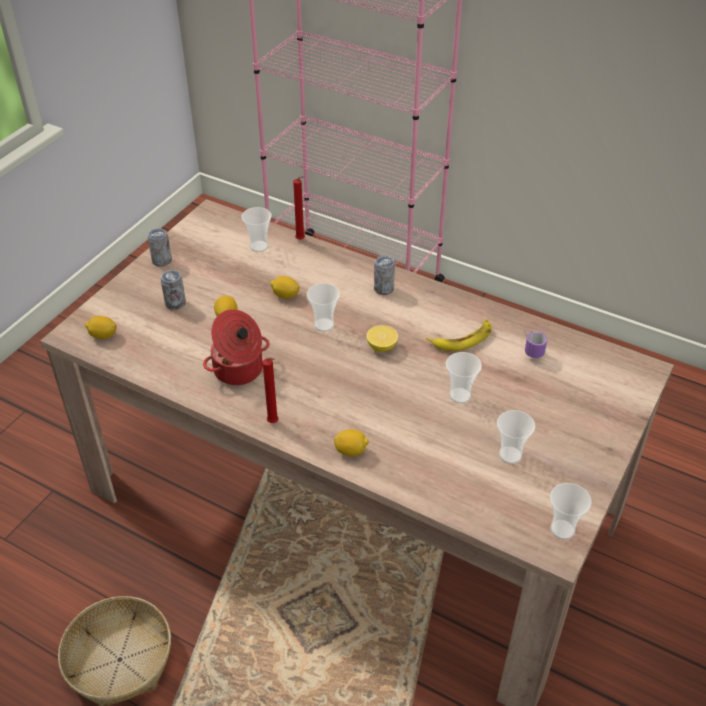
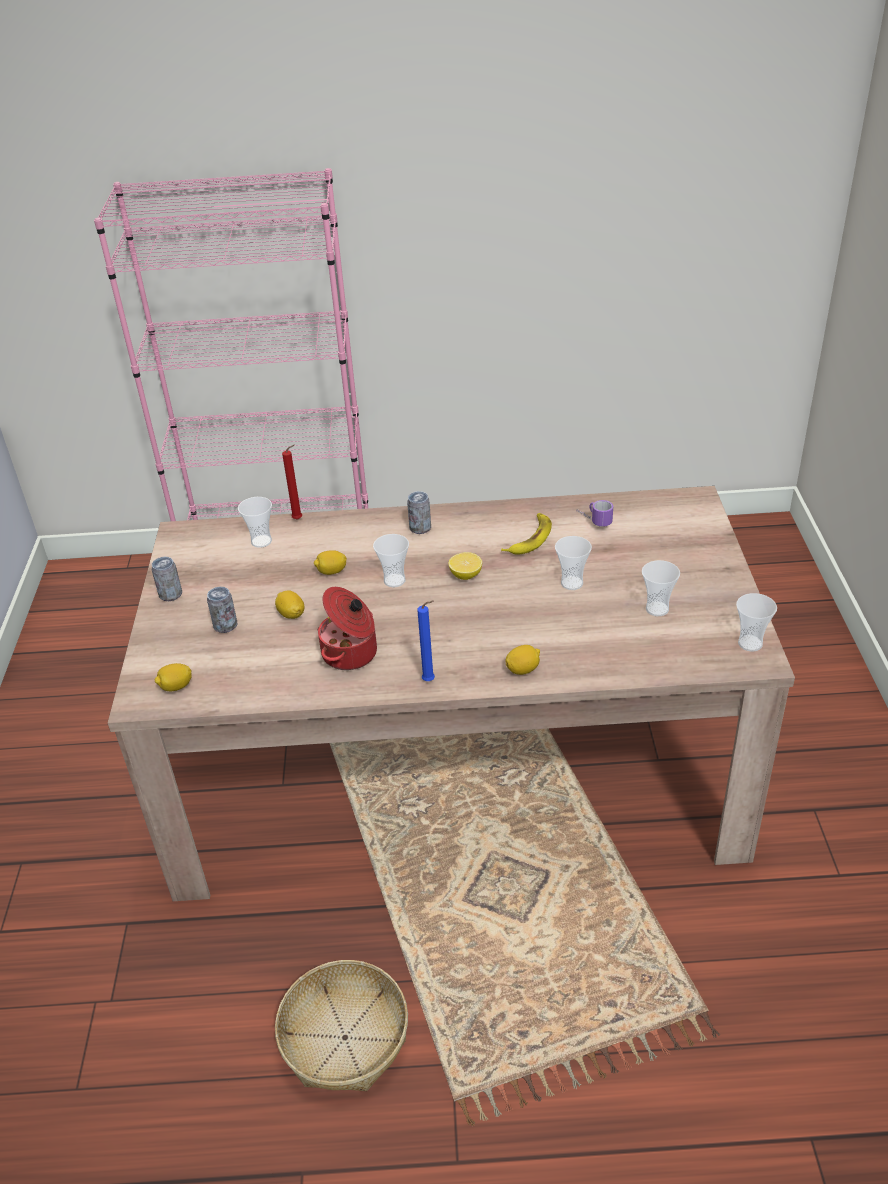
camera: 30 degrees left, 5 degrees down
(274, 423) = (430, 681): red candle -> blue candle

